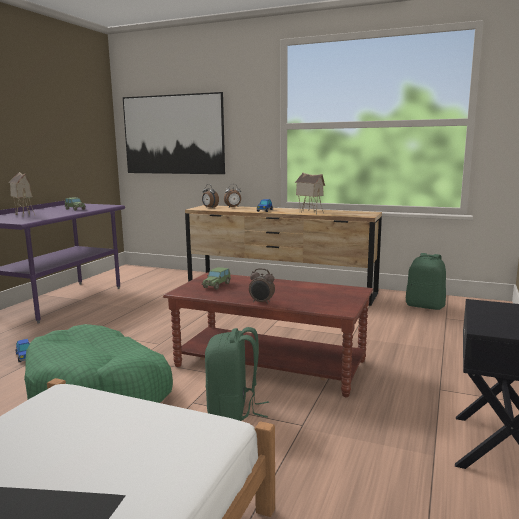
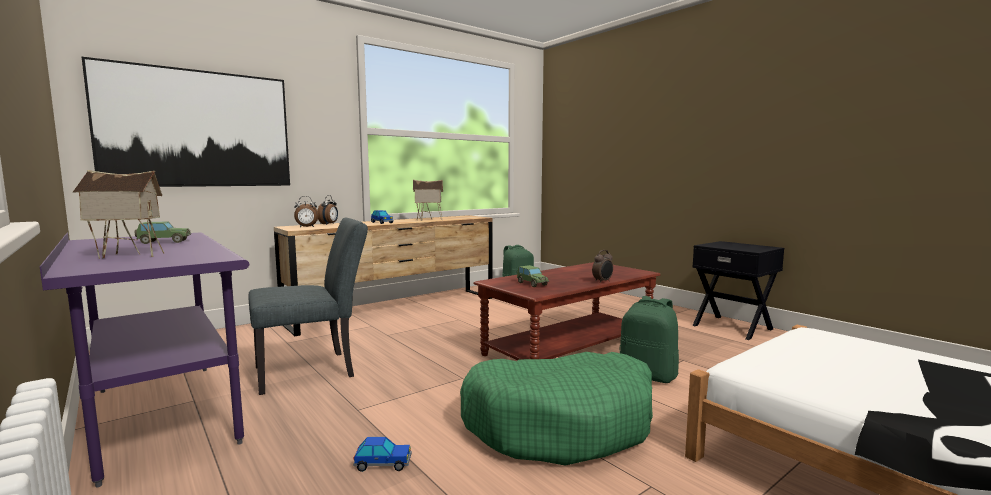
camera: 60 degrees left, 5 degrees down
(137, 306) = (313, 370): none -> grey chair

